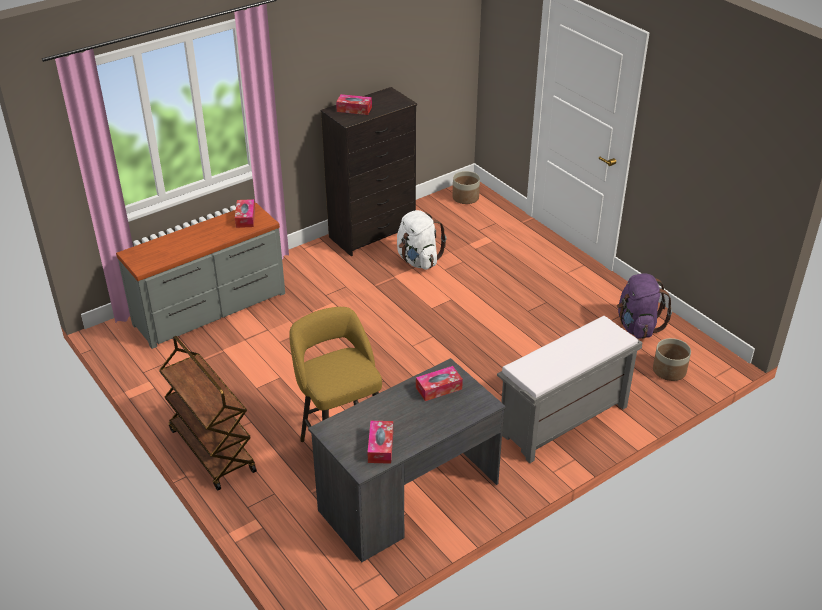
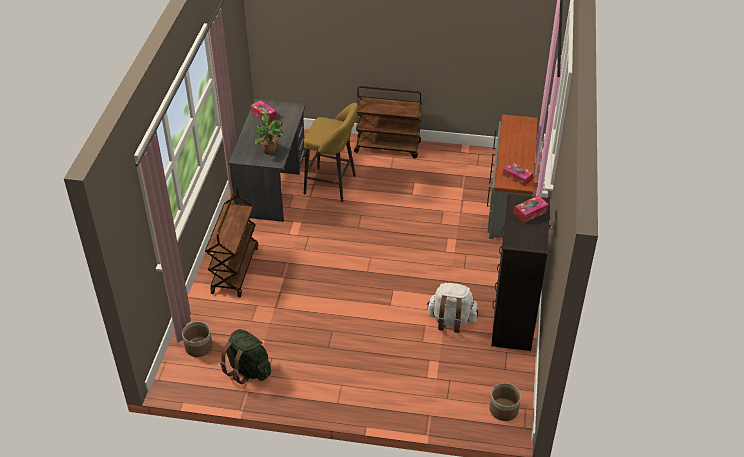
camera: 135 degrees right, 5 degrees up
(439, 388) = (269, 151): tissue box -> potted plant
(562, 422) = (234, 269): grey bench -> brown cart
(637, 326) = (248, 370): purple backpack -> green backpack

